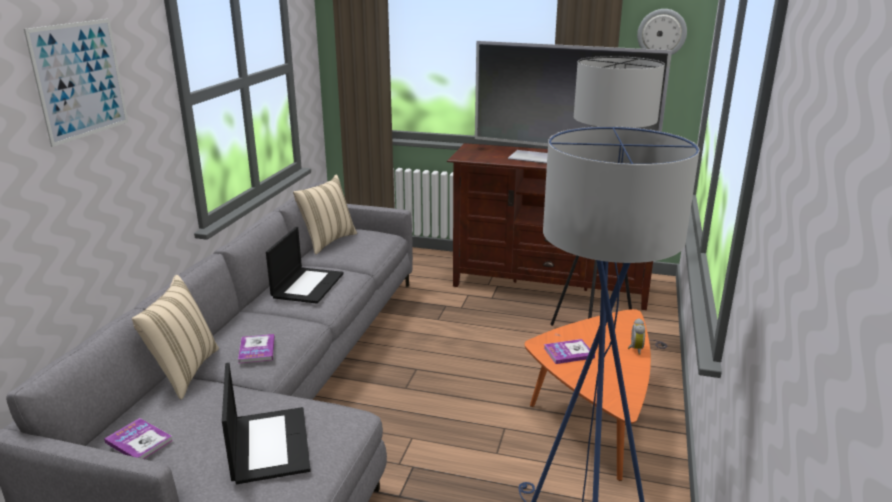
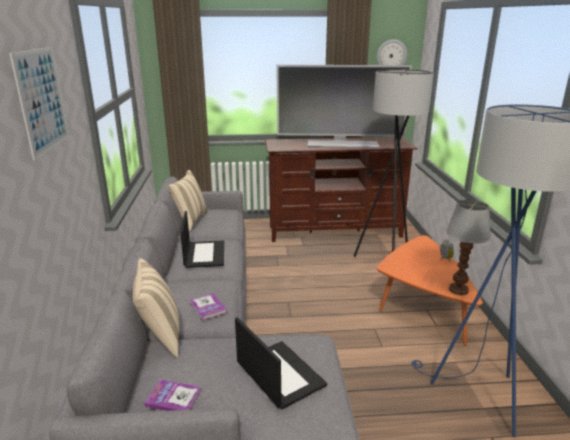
camera: 20 degrees left, 0 degrees up
(568, 353) = (409, 269): book -> none
(613, 395) = (457, 290): none -> table lamp

